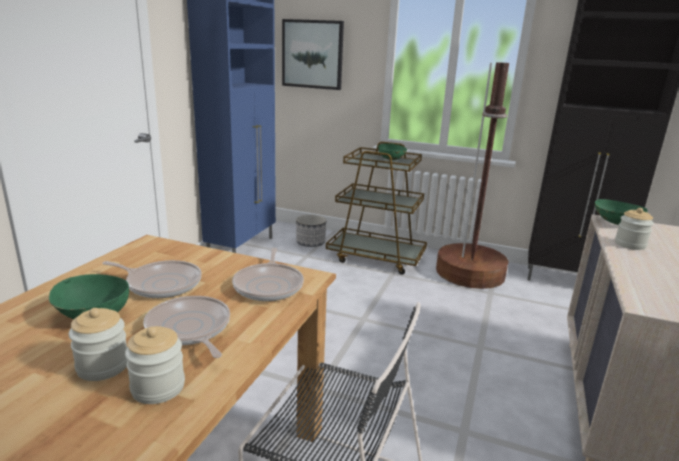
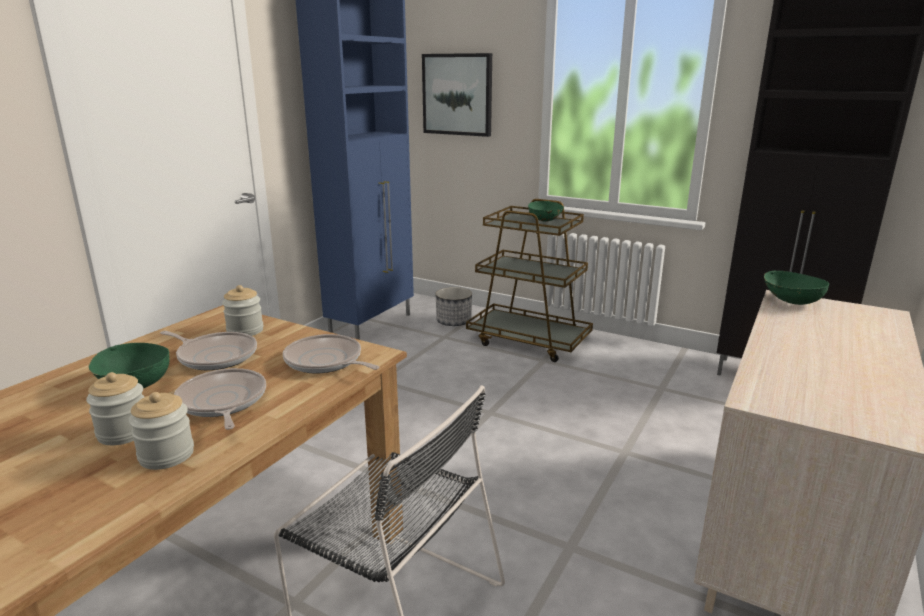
camera: 10 degrees right, 0 degrees up
(269, 285) = (326, 361): frying pan -> frying pan turned 120 degrees clockwise
(470, 273) = (643, 363): brown floor lamp -> none
(630, 244) = (791, 328): jar -> jar (245, 331)

